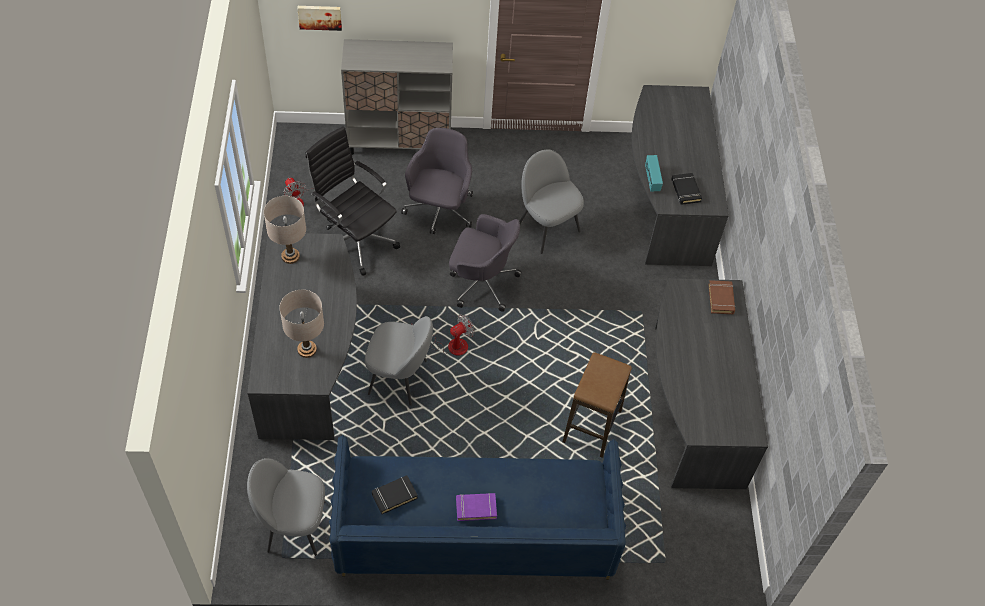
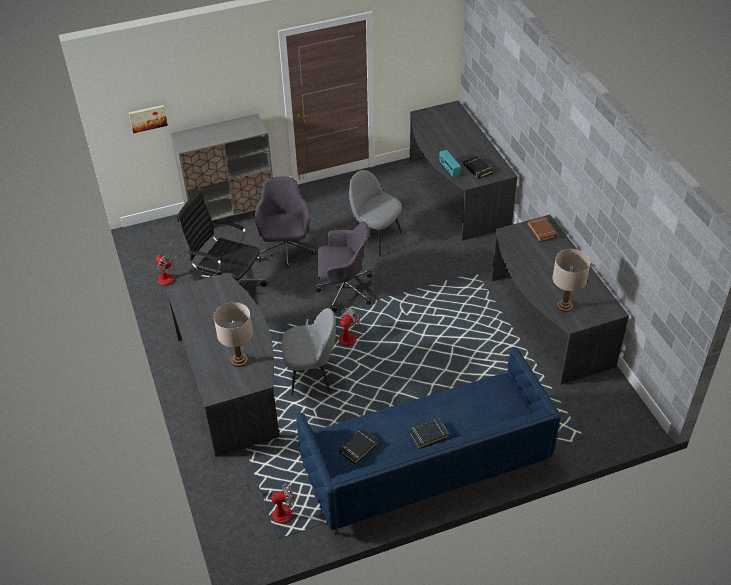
camera: 15 degrees left, 10 degrees down
(290, 256) = (193, 300): beige table lamp -> beige table lamp (564, 306)
(294, 526) = (276, 511): grey chair -> fan
(476, 508) = (428, 435): purple book -> black book
(592, 426) = (479, 361): stool -> none

